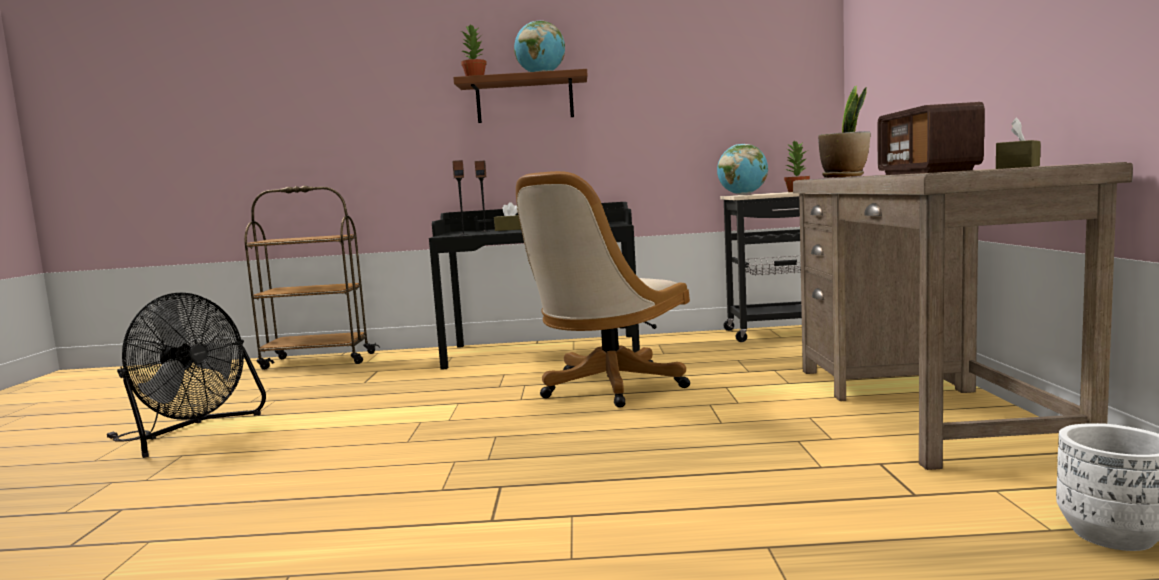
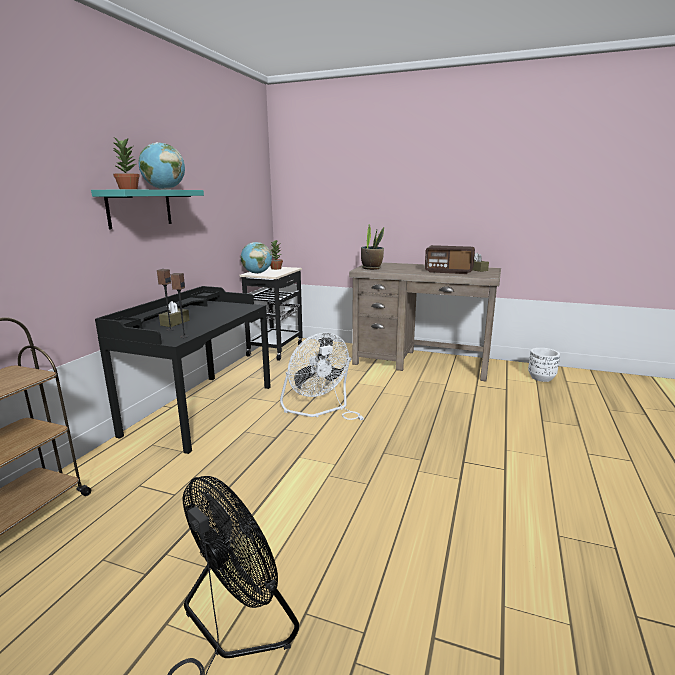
camera: 70 degrees left, 10 degrees up
(524, 99) = (140, 208): brown shelf -> turquoise shelf
(606, 389) = (326, 408): office chair -> white fan

